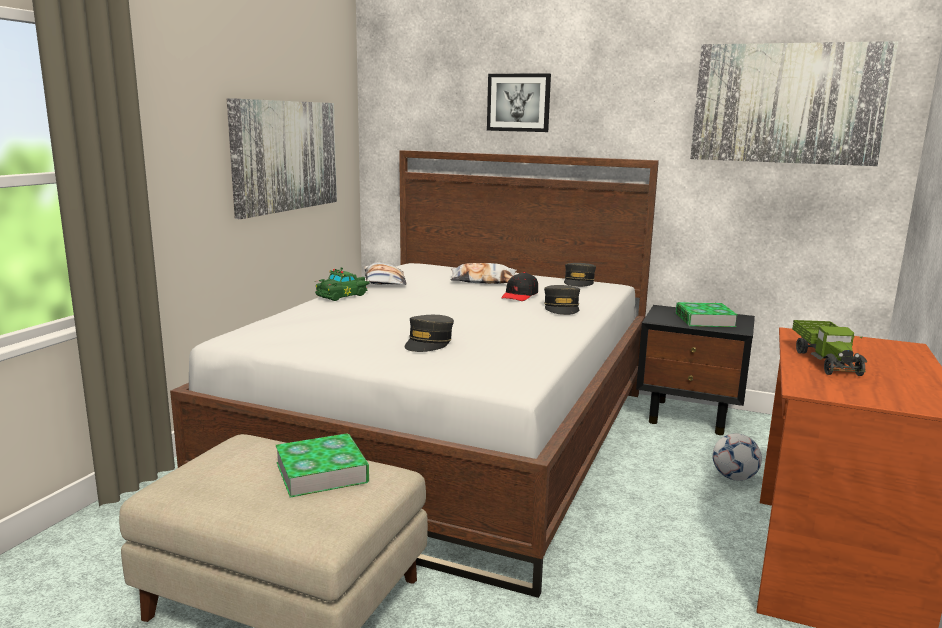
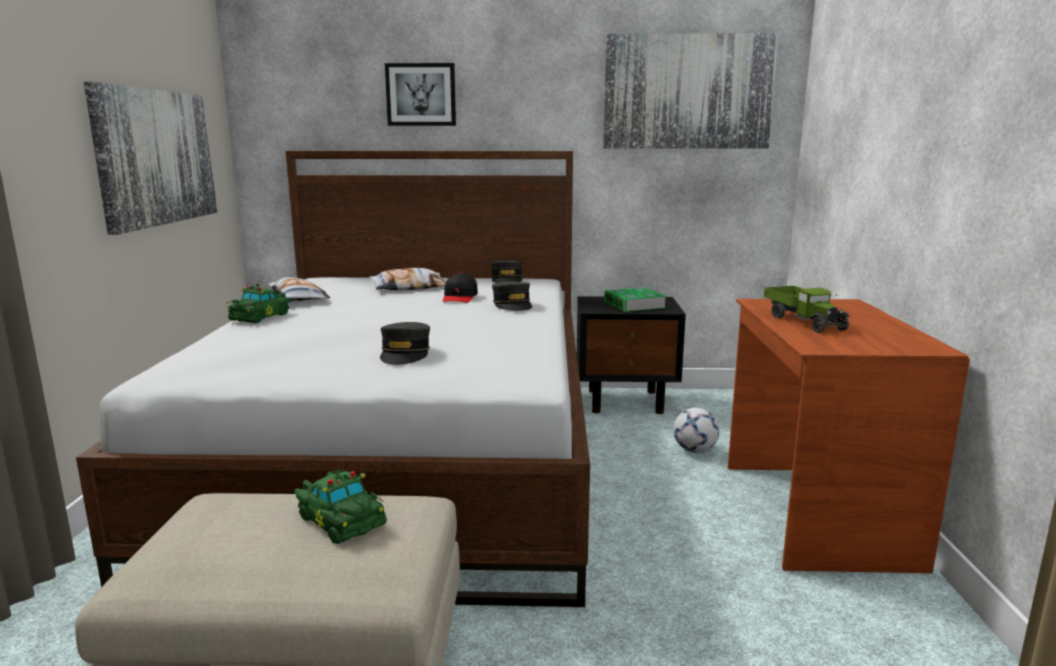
camera: 20 degrees left, 0 degrees up
(321, 472) = (341, 519): book -> green toy car

